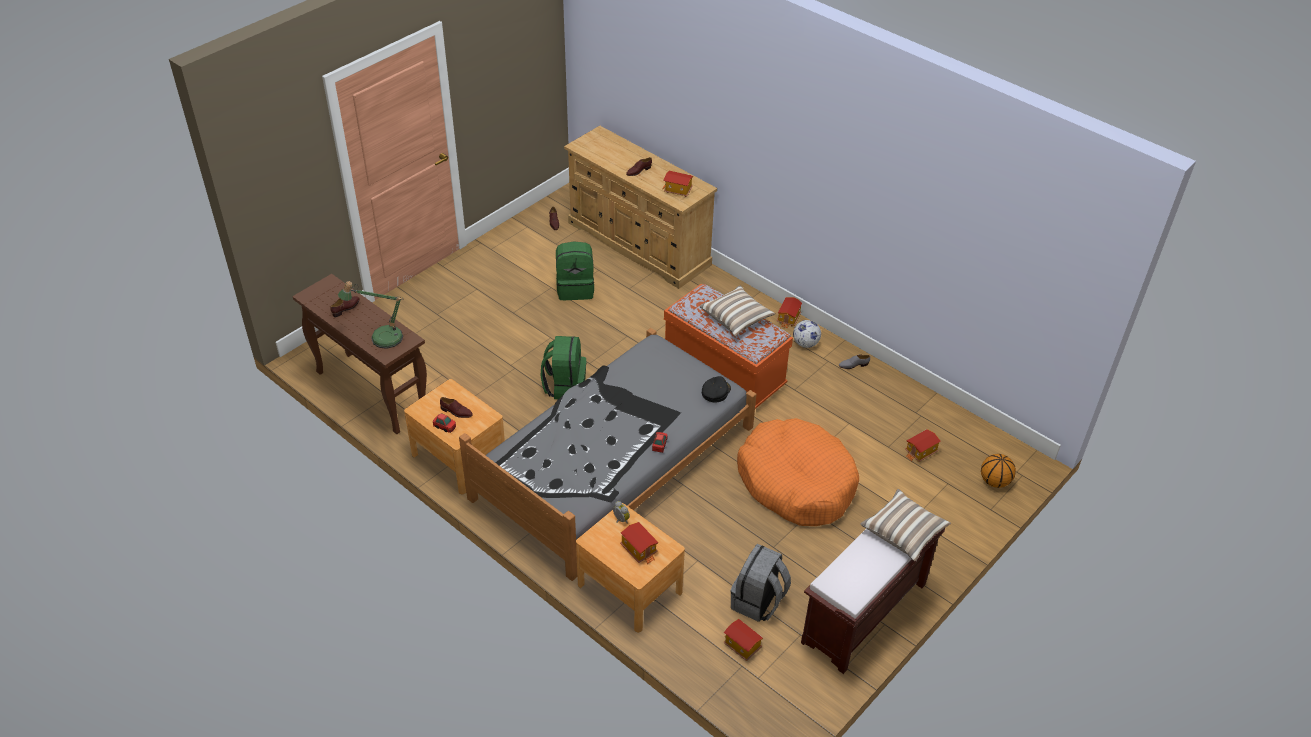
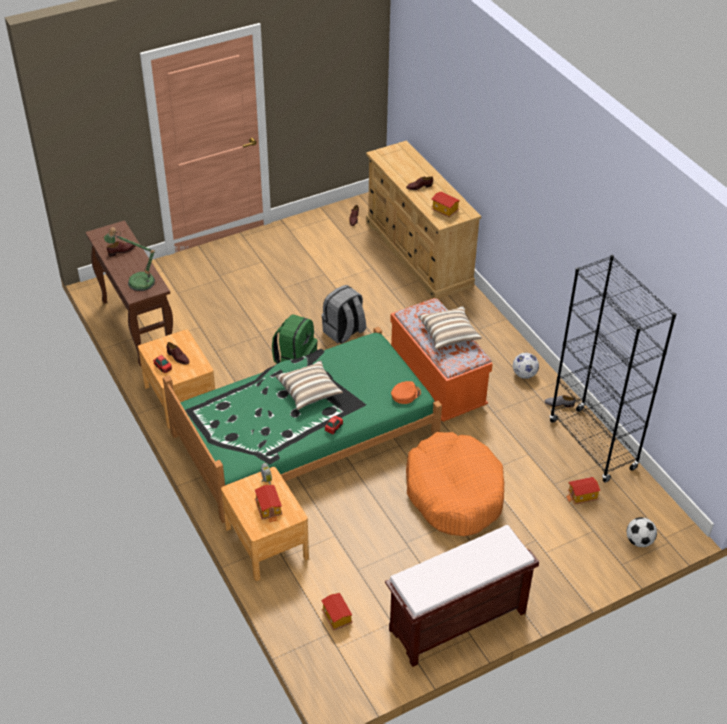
camera: 20 degrees right, 0 degrees up
(575, 289) = (344, 280): green backpack -> none
(614, 462) = (305, 434): grey bed -> green bed
(715, 391) = (405, 394): black cap -> orange cap
(758, 602) = (369, 585): grey backpack -> grey backpack (344, 332)
(789, 318) = (520, 349): toy house -> none
(903, 532) = (496, 556): pillow -> pillow (309, 392)
(905, 398) = (592, 445): none -> black bookcase
(995, 482) = (639, 541): basketball -> football

